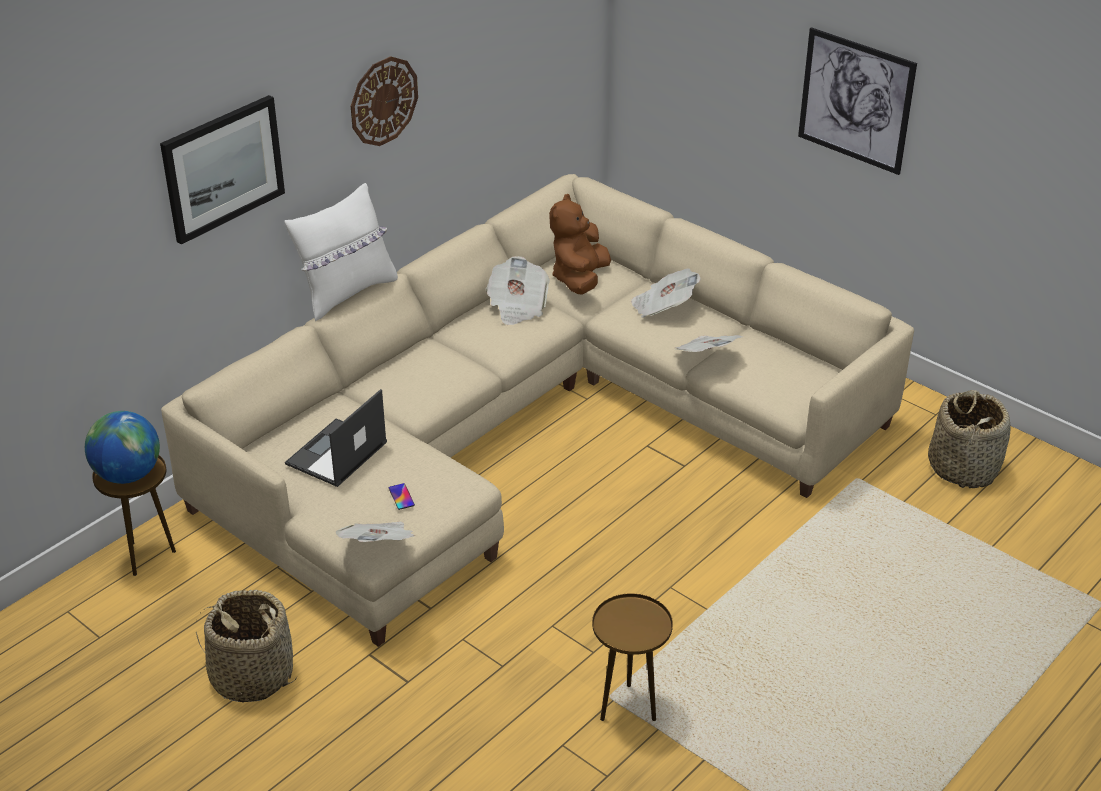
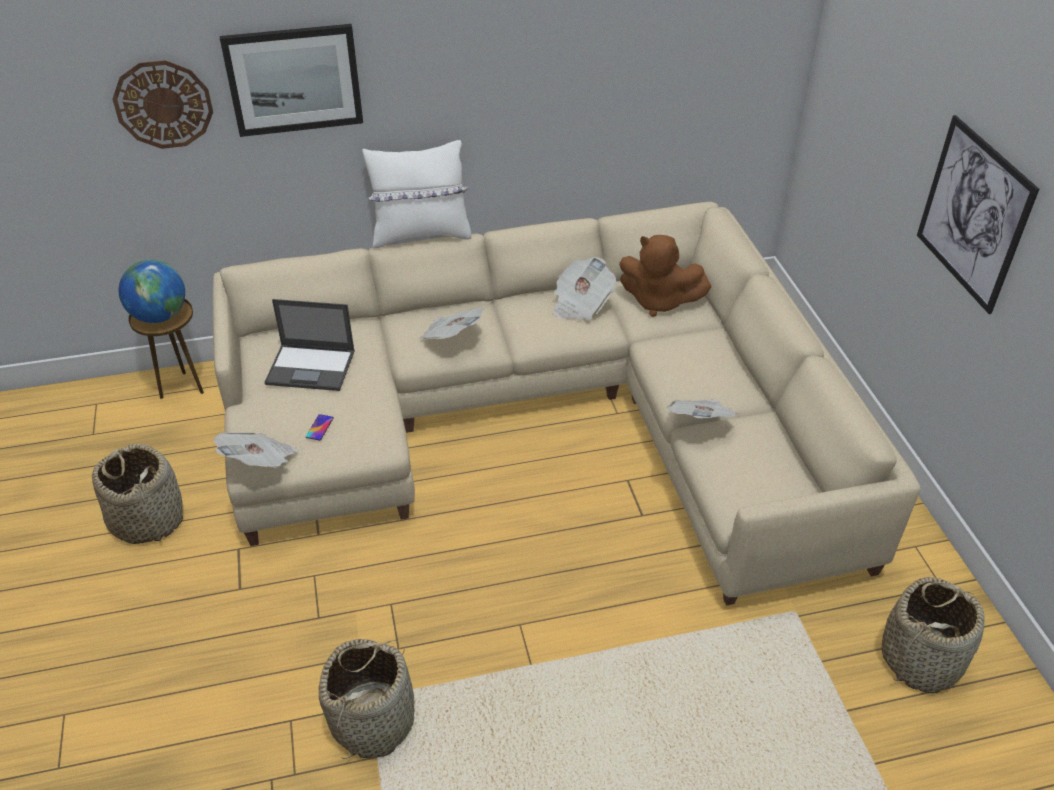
camera: 35 degrees right, 5 degrees up
(336, 454) = (312, 367): laptop -> laptop turned 150 degrees counterclockwise
(383, 101) = (495, 67): wall clock -> wall clock (163, 104)
(579, 279) = (658, 301): brown plush toy -> brown plush toy turned 120 degrees counterclockwise
(628, 708) = (373, 720): brown side table -> basket
(663, 307) = (707, 358): newspaper -> newspaper (452, 337)

